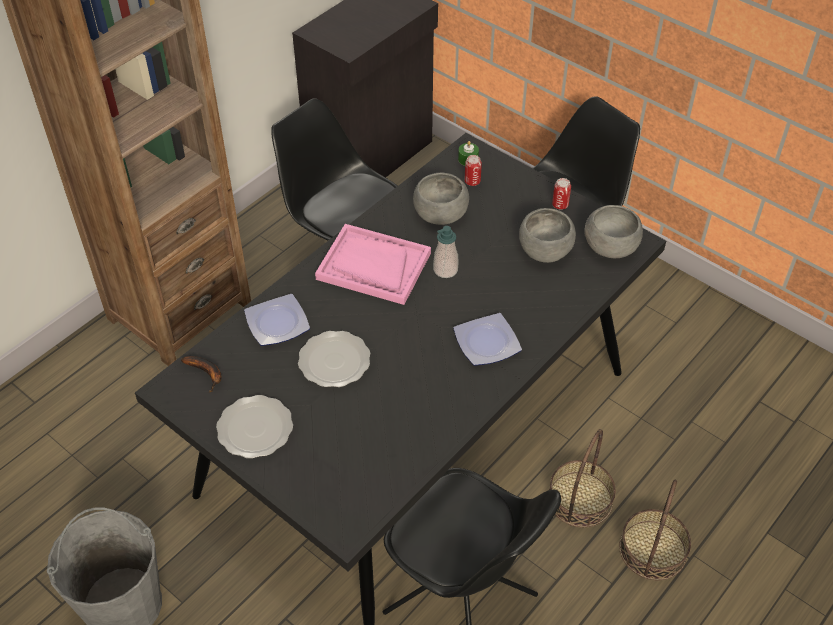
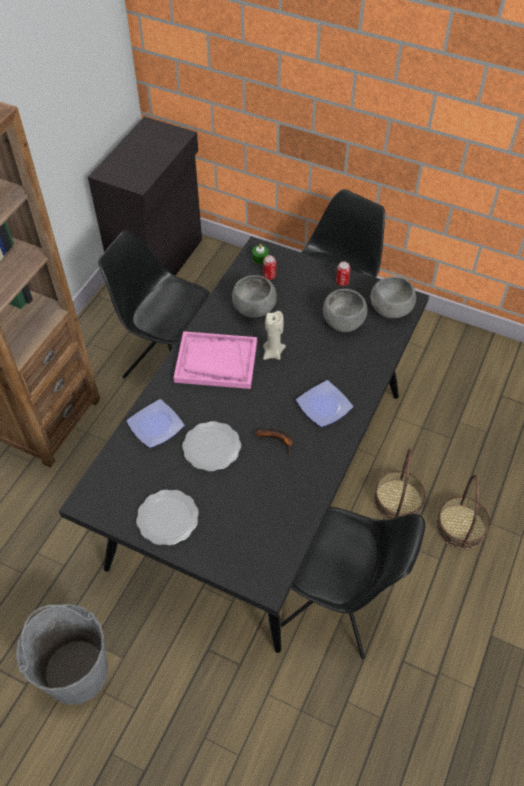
camera: 15 degrees left, 5 degrees up
(207, 373) = (113, 481): banana -> banana (277, 440)
(445, 270) = (273, 353): soap dispenser -> beige candle

